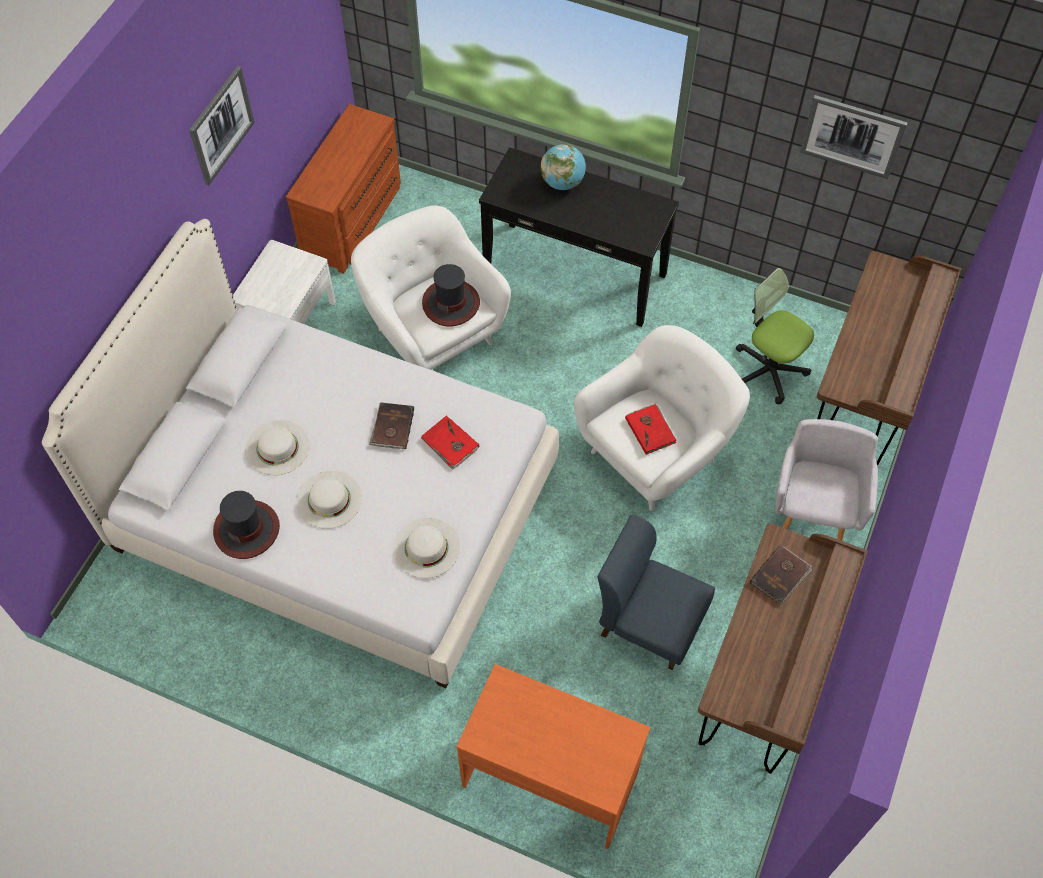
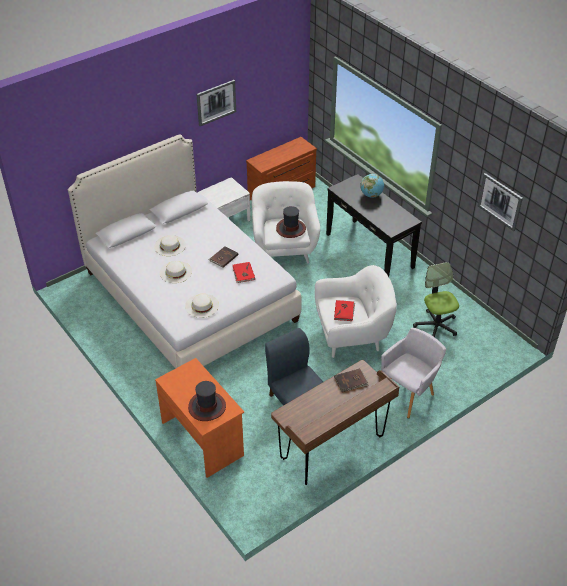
camera: 30 degrees right, 15 degrees down
(247, 529) = (134, 269): hat -> hat (207, 406)
(863, 400) = (476, 358): brown desk -> none

